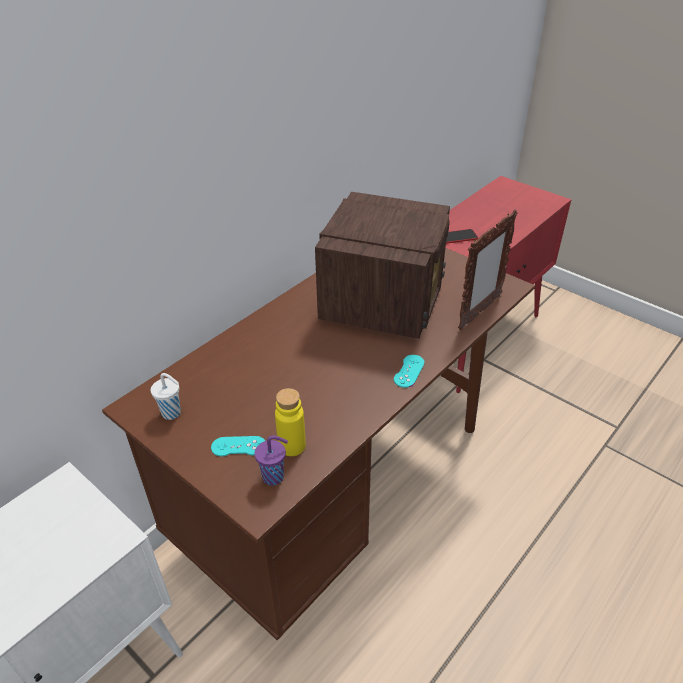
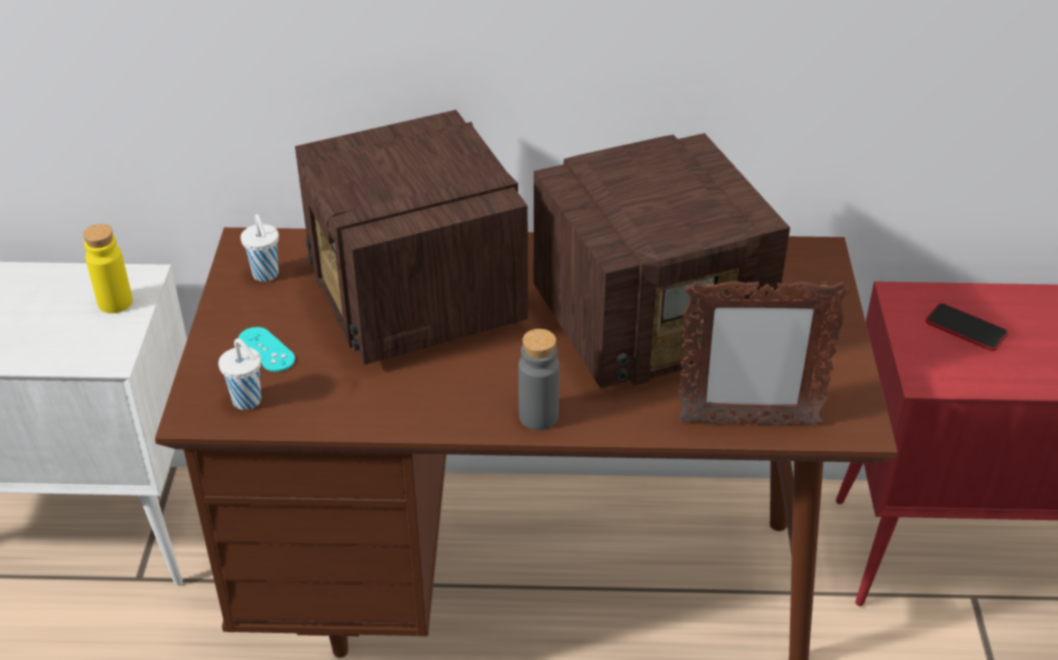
camera: 50 degrees right, 0 degrees up
(272, 367) = (416, 301): none -> radio
(274, 477) = (248, 401): purple cup -> white cup
(292, 446) = (306, 388): yellow bottle -> yellow bottle (115, 302)
(409, 371) = (538, 416): turquoise game controller -> grey bottle

